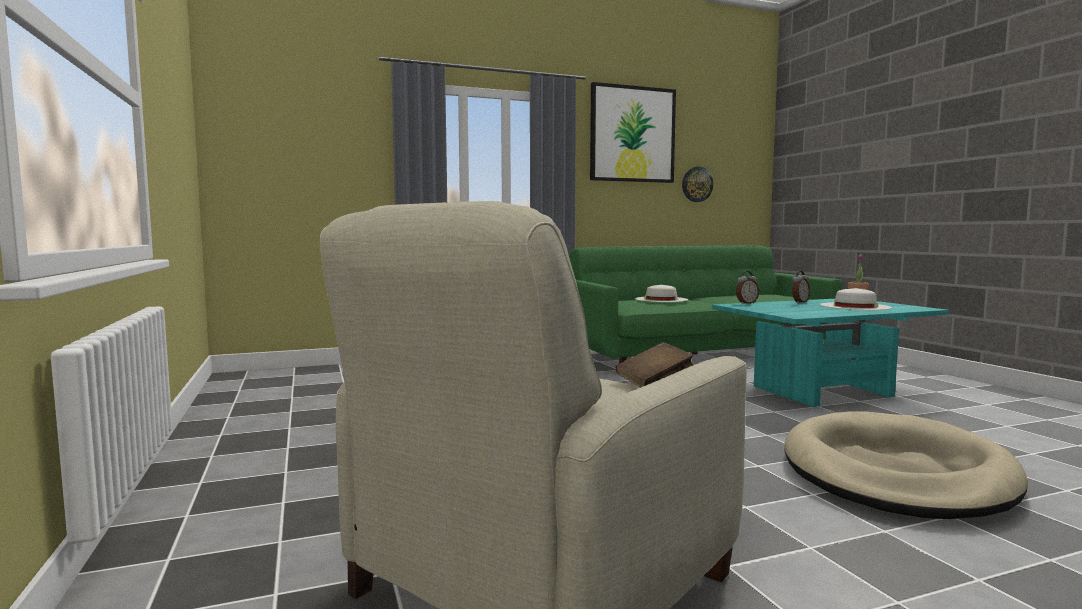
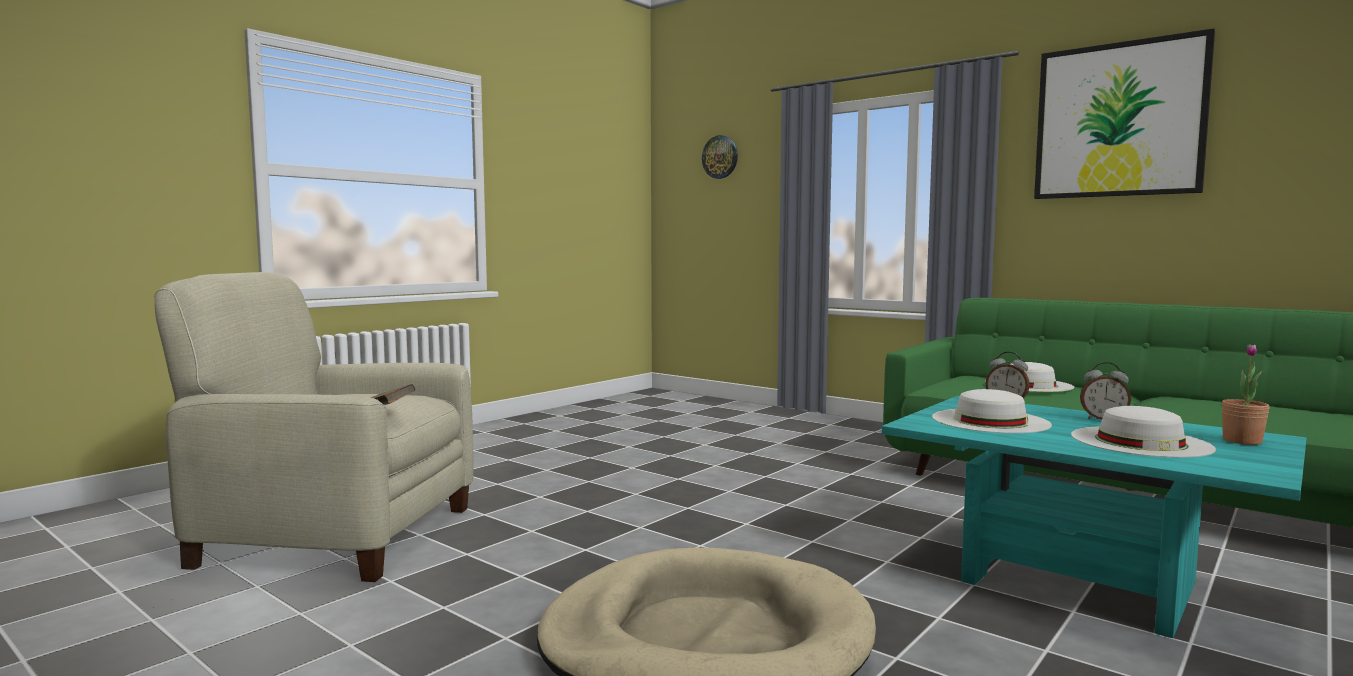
camera: 60 degrees right, 0 degrees up
(697, 184) = (1268, 192): wall clock -> wall clock (720, 157)
(793, 309) = (990, 421): none -> white hat

